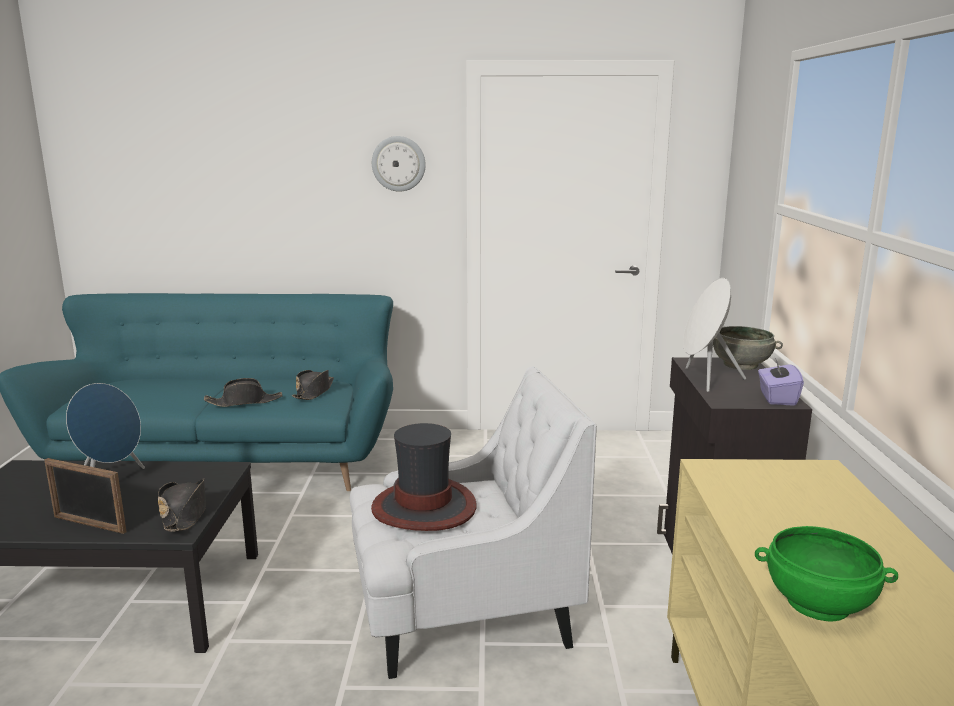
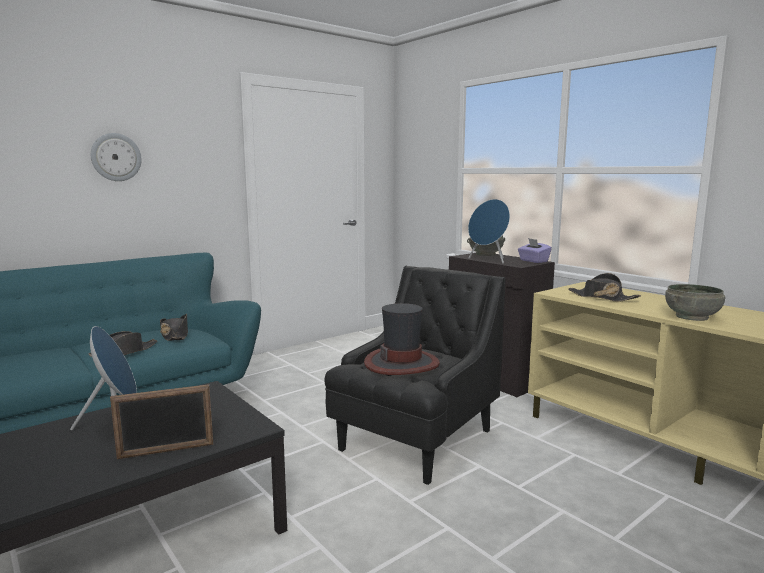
camera: 40 degrees left, 5 degrees down
(185, 513) = (237, 418): black hat -> black hat (602, 297)
(398, 163) = (193, 148): wall clock -> wall clock (116, 157)
(462, 616) = (415, 441): white armchair -> black armchair
(705, 380) = (488, 260): white speaker -> blue speaker
(818, 604) = (692, 317): green bowl -> grey bowl

